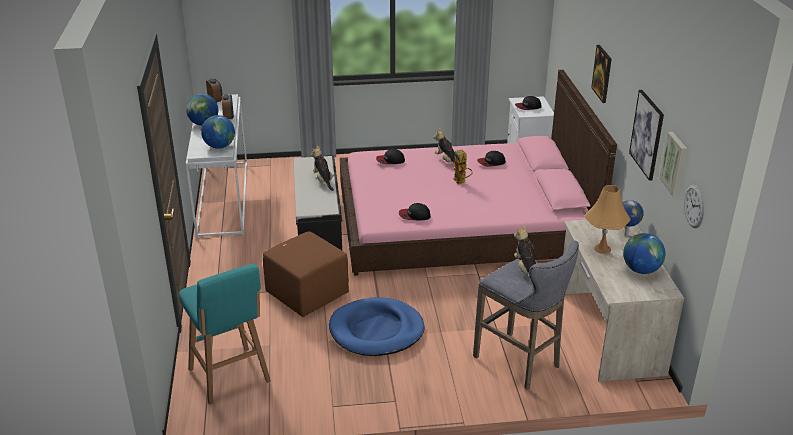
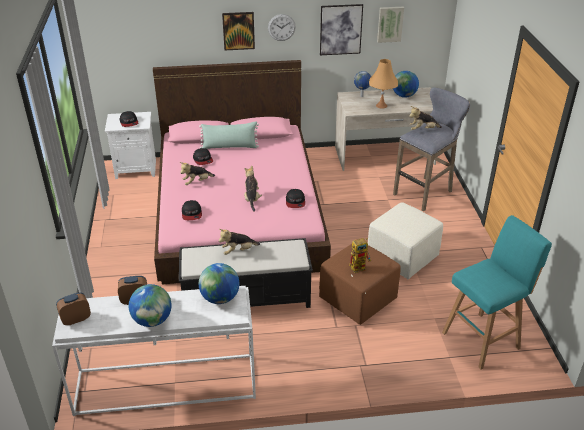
camera: 90 degrees left, 5 degrees up
(376, 330) = (402, 257): blue dog bed -> beige ottoman
(419, 191) = (252, 199): none -> plush toy
(461, 182) = (237, 176): toy robot -> toy robot (360, 267)
(522, 176) = (229, 147): none -> green pillow
(694, 206) = (424, 32): wall clock -> wall clock (281, 27)

